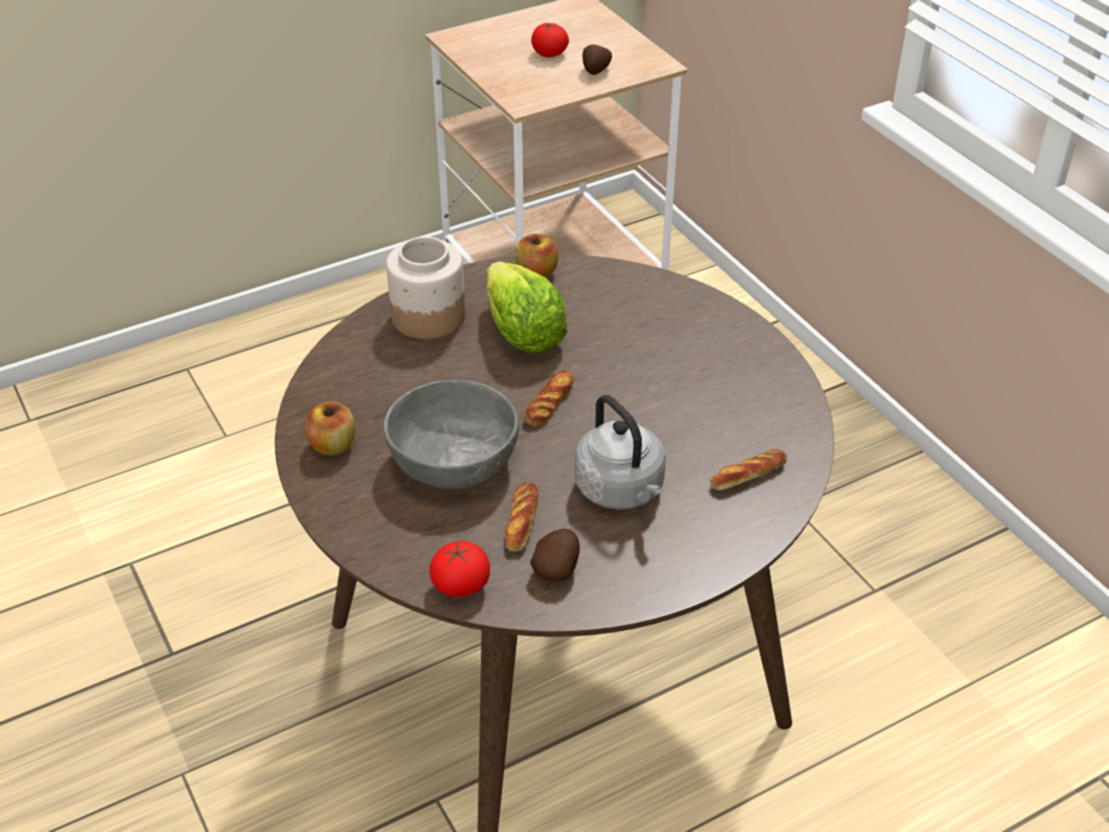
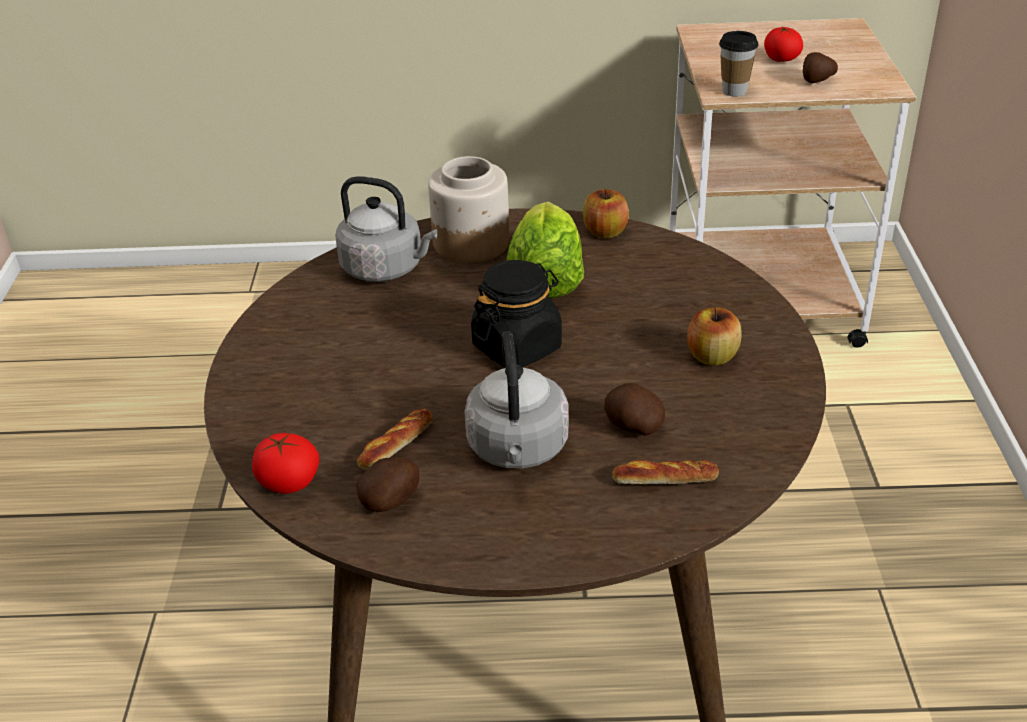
camera: 30 degrees right, 5 degrees down
(332, 445) = (291, 324): apple -> apple (712, 356)
(373, 365) = (386, 269): none -> grey kettle
(453, 460) = (383, 370): grey bowl -> none
(533, 98) = (734, 91): none -> cup
(549, 402) = (517, 347): bread -> black jar
(693, 441) = (632, 427): none -> potato

